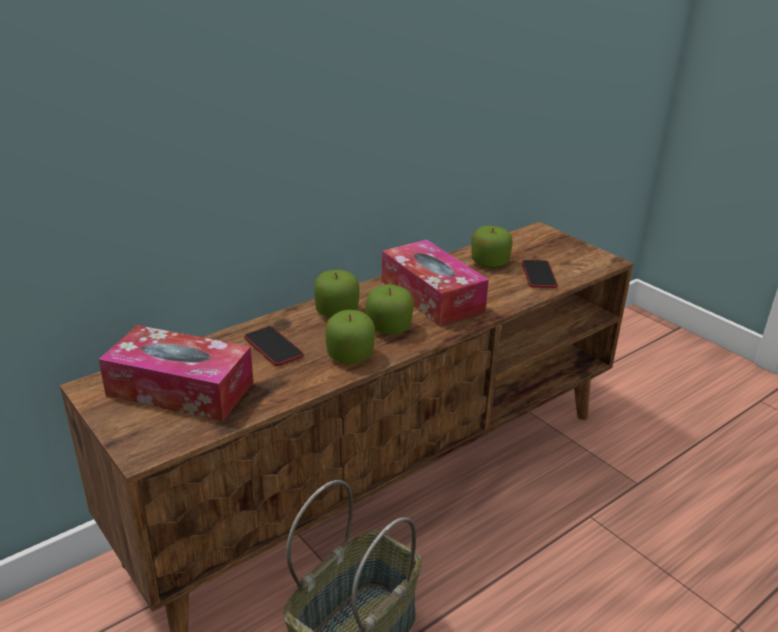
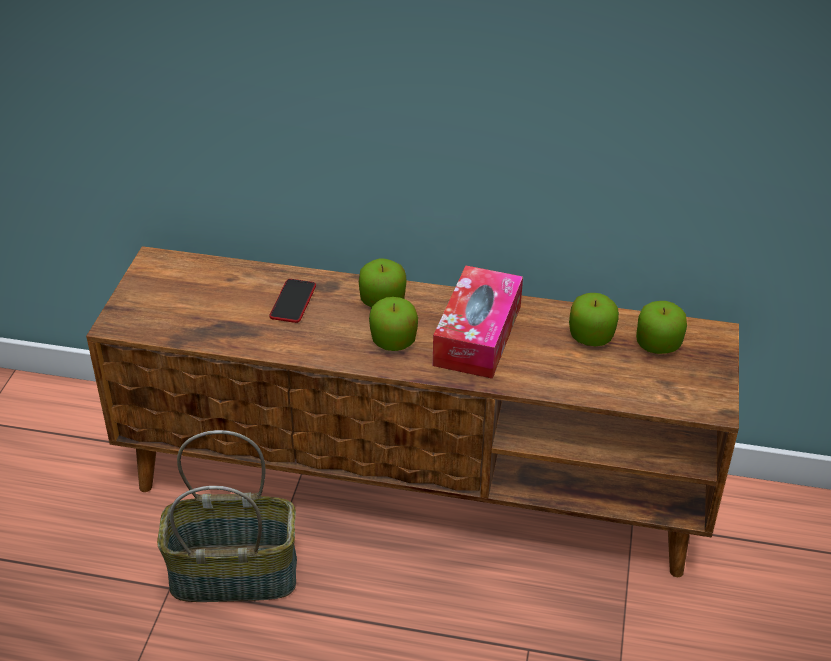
camera: 50 degrees right, 10 degrees up
(180, 389) = (193, 295): tissue box -> none
(350, 356) = (328, 344): apple -> apple (658, 344)
(538, 275) = (611, 377): phone -> none

